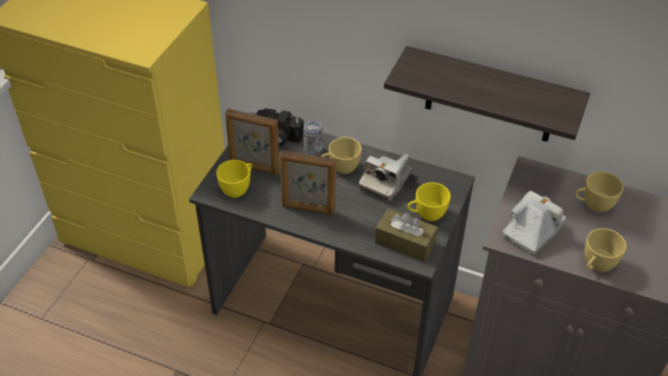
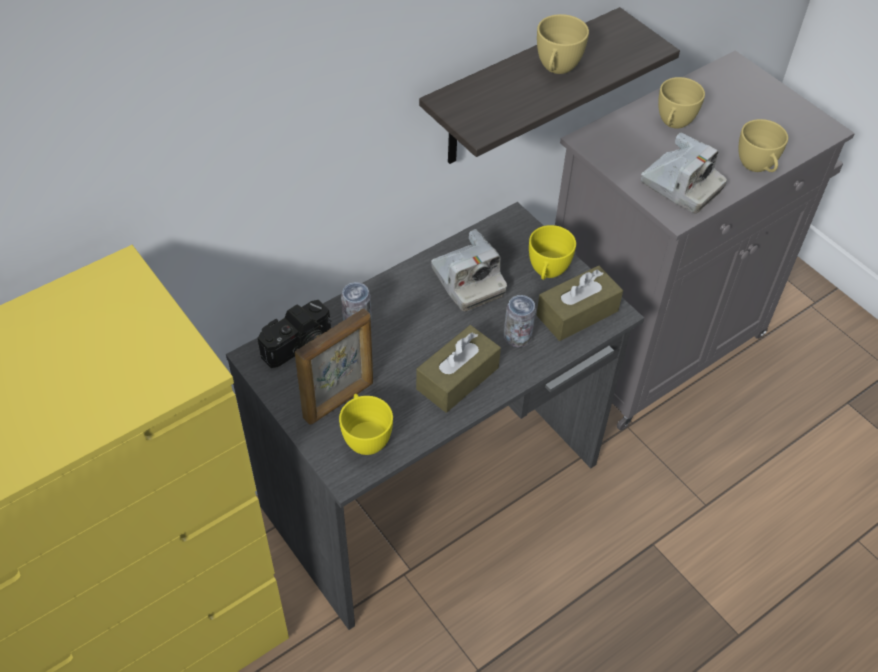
camera: 60 degrees left, 5 degrees up
(308, 208) = (457, 378): picture frame -> brown tissue box
(340, 168) = (411, 312): yellow cup -> yellow cup (556, 69)
(361, 222) = (517, 337): none -> can
(532, 231) = (680, 187): camera -> camera turned 150 degrees clockwise

